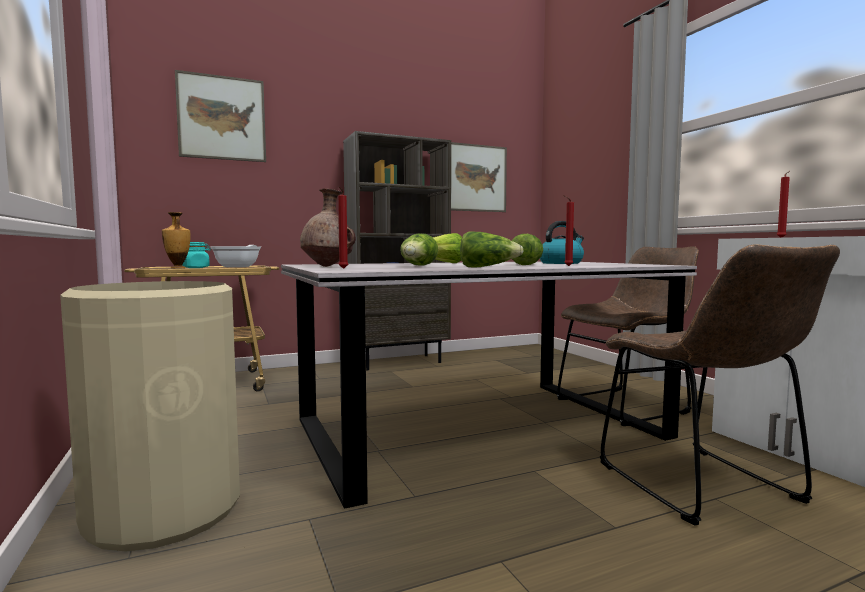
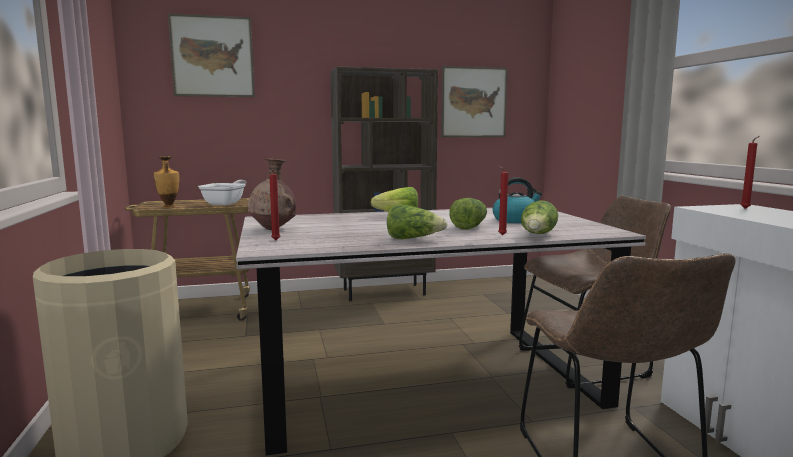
camera: 10 degrees right, 5 degrees up
(196, 268) = (188, 203): turquoise jar -> none
(418, 266) = (358, 229): lettuce -> lettuce (538, 235)

